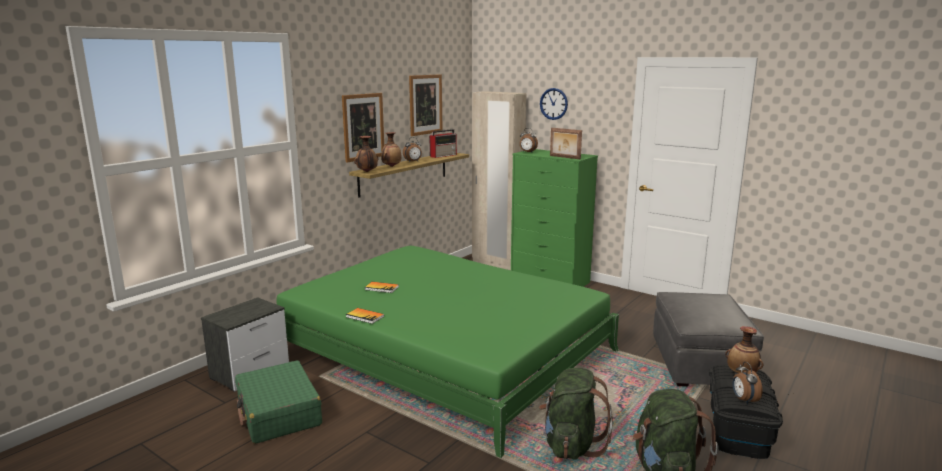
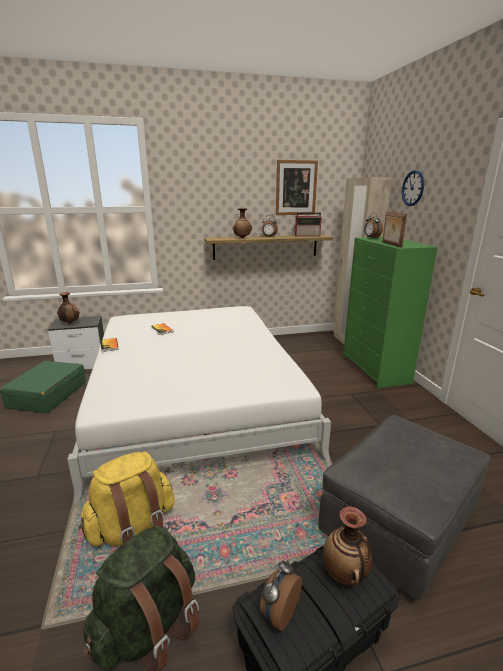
camera: 40 degrees right, 5 degrees up
(363, 126) = (221, 201): picture -> none
(367, 172) = (213, 239): vase -> vase (70, 323)
(443, 352) = (194, 396): green bed -> white bed
(571, 445) = (133, 529): green backpack -> yellow backpack

